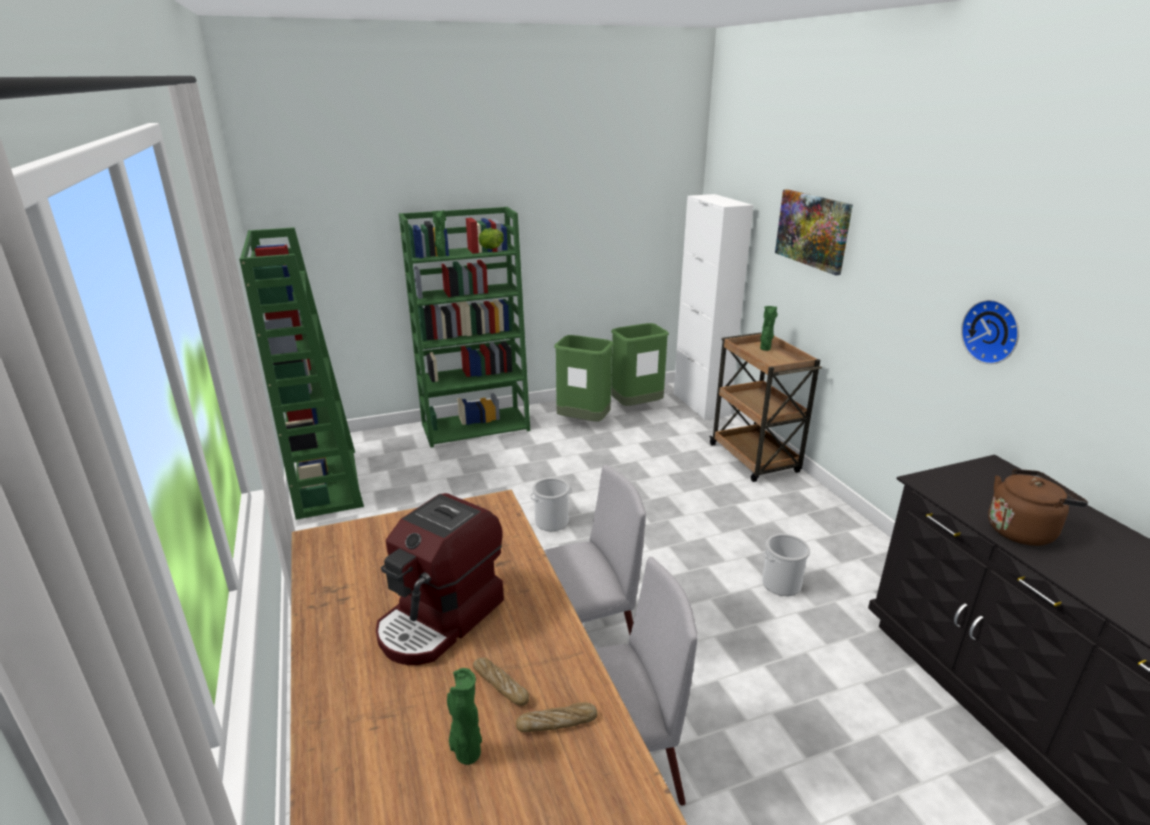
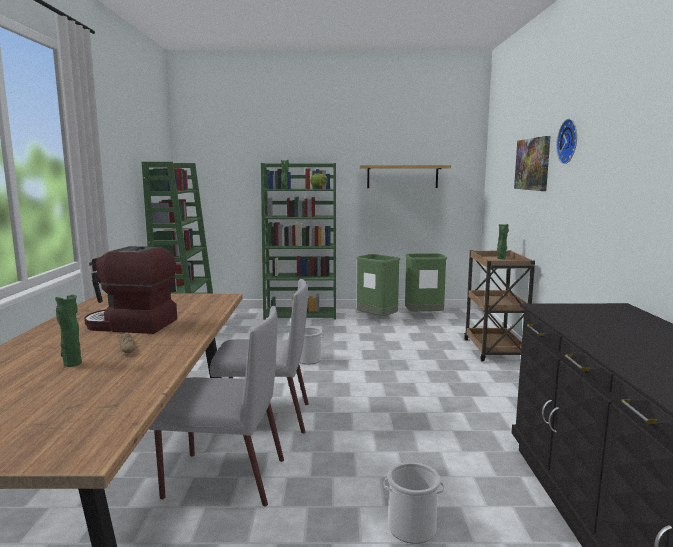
camera: 20 degrees right, 15 degrees down
(441, 619) = (130, 325): coffee machine -> coffee machine turned 45 degrees clockwise
(557, 723) = (138, 363): bread -> none
(598, 219) = (402, 176): none -> shelf
(700, 404) = (476, 320): white cabinet -> none
(781, 584) = (453, 414): bucket -> bucket (411, 528)
(993, 331) = (622, 199): wall clock -> wall clock (570, 141)
(1023, 530) = (595, 330): brown kettle -> none

